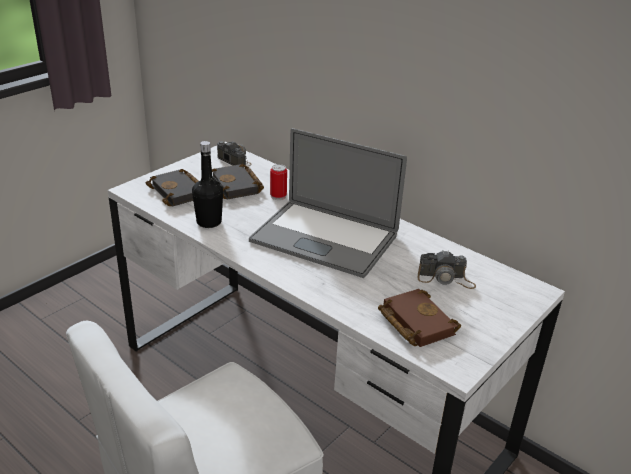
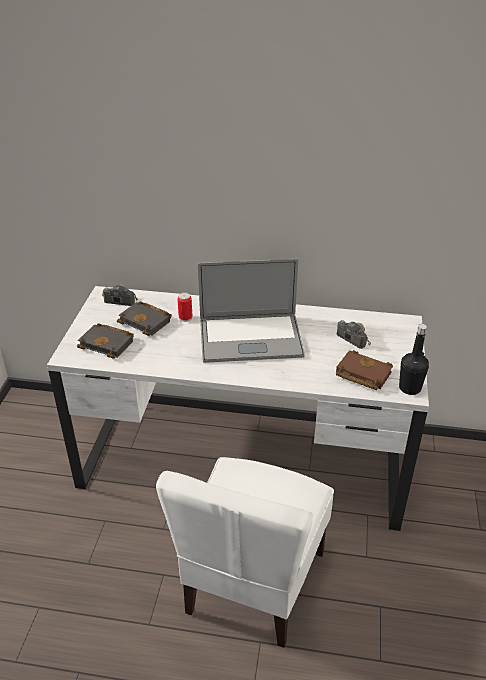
camera: 30 degrees left, 5 degrees up
(209, 222) = (158, 359): black bottle -> black bottle (410, 388)
(446, 279) = (352, 336): camera -> camera turned 105 degrees counterclockwise

